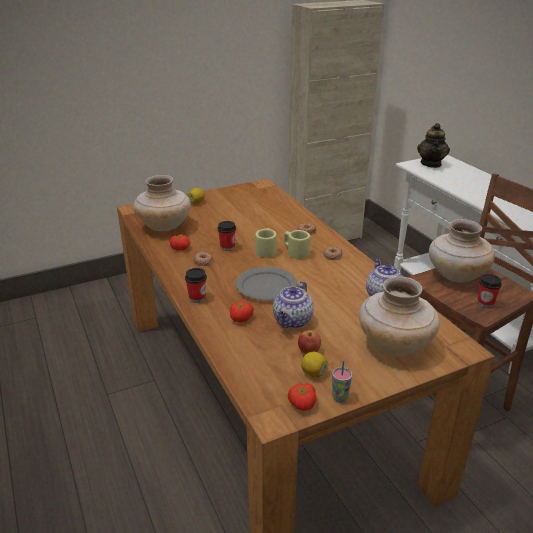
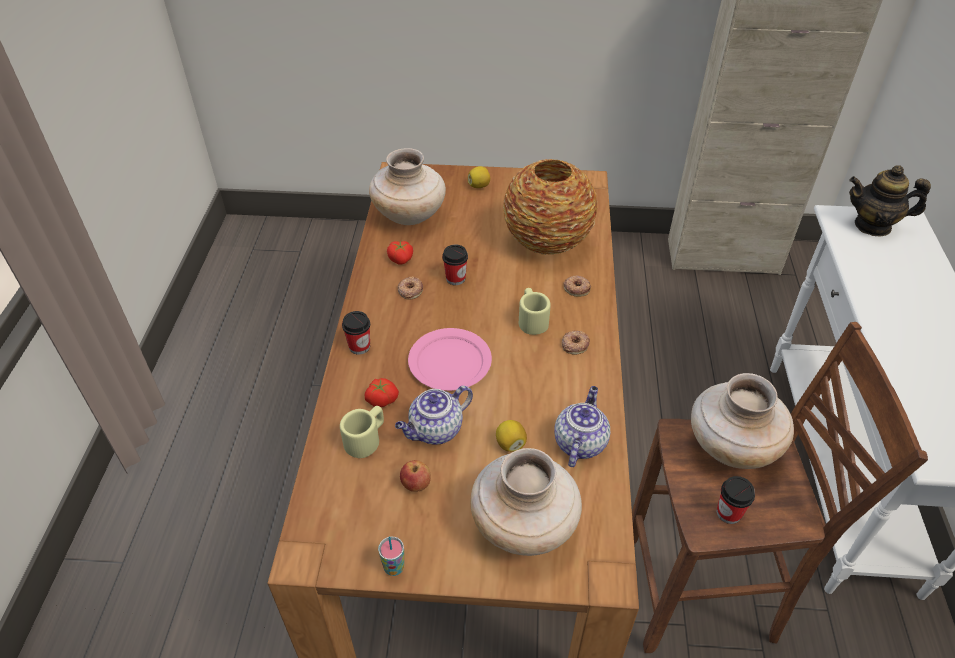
camera: 30 degrees right, 15 degrees up
(265, 215) = (546, 240): none -> vase
(266, 250) = (498, 302): beige mug -> beige mug (366, 439)
(267, 286) = (450, 362): grey plate -> pink plate
(301, 404) = (346, 554): tomato -> none
(313, 373) = (394, 519): lemon -> lemon (510, 444)
(431, 164) = (873, 225): teapot -> teapot turned 60 degrees clockwise

